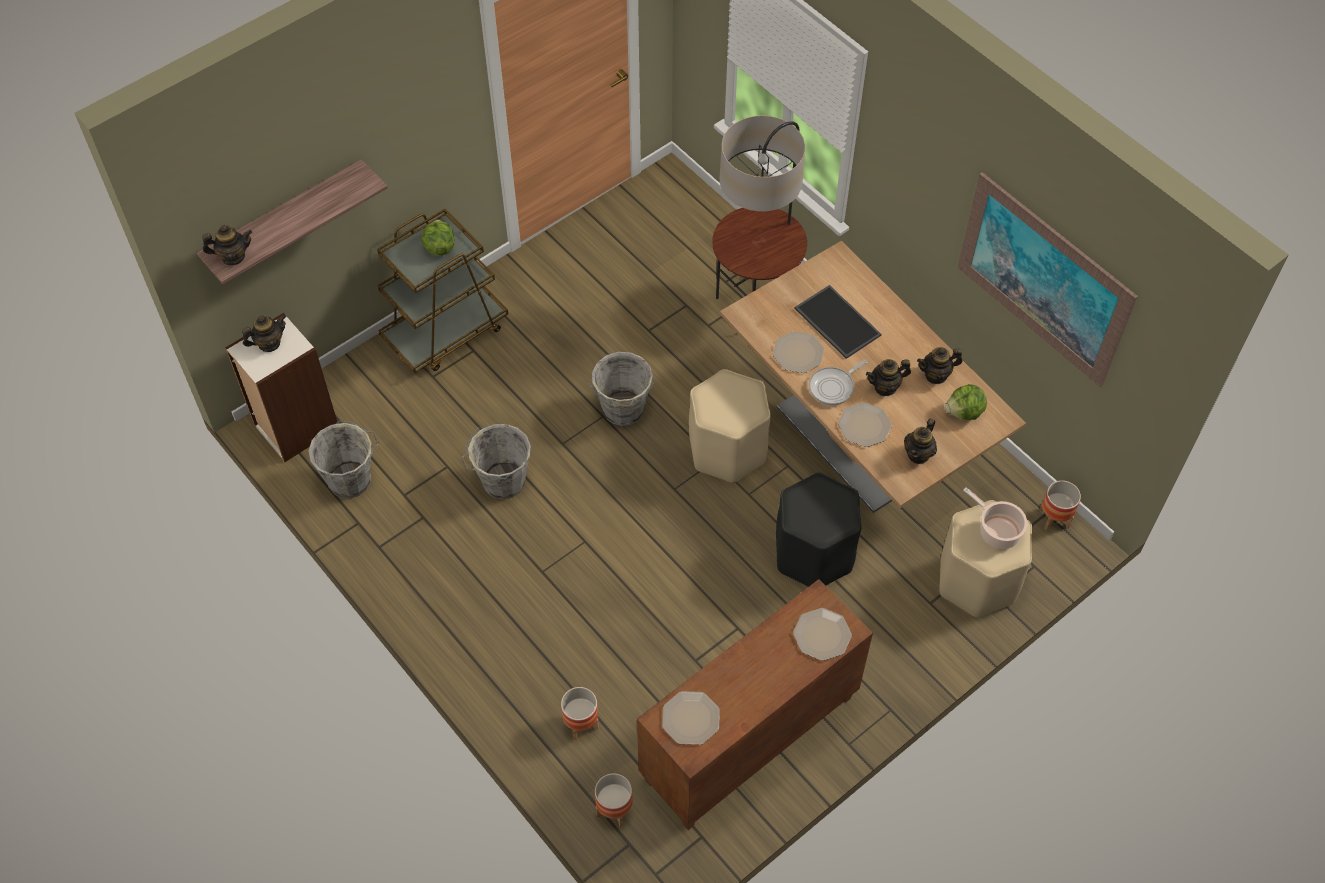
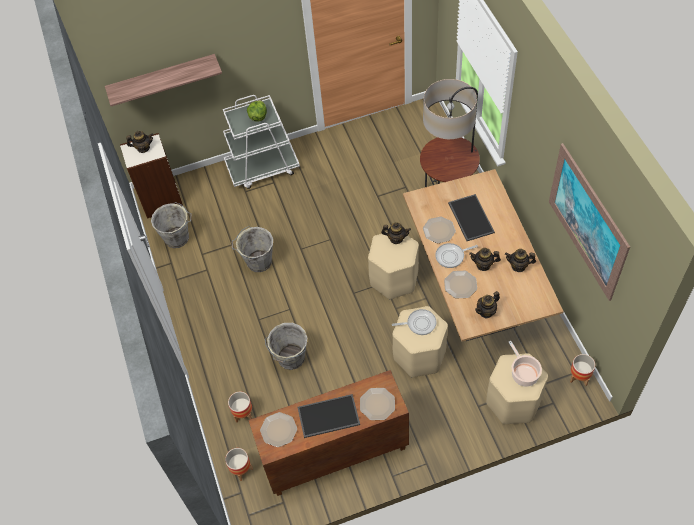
camera: 25 degrees right, 0 degrees up
(233, 256) = (122, 92): teapot -> teapot (396, 238)
(446, 332) = (263, 168): brown cart -> white cart
(623, 410) = (343, 239): grey bucket -> grey bucket (290, 359)
(757, 676) = (328, 417): none -> tray
(813, 553) = (419, 355): black stool -> beige stool
(817, 502) = (419, 323): none -> frying pan
(964, 412) = (526, 294): lettuce -> none

